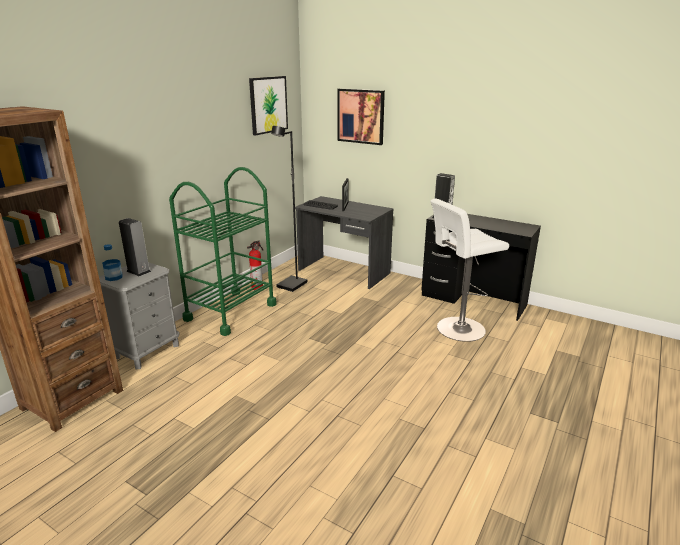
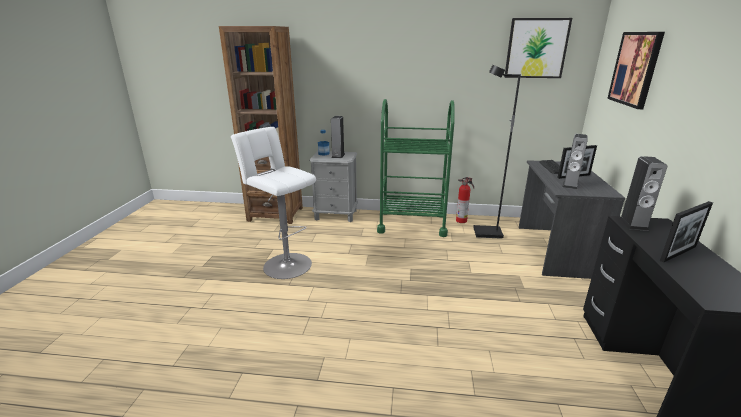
camera: 65 degrees right, 0 degrees up
(359, 212) = (570, 185): none -> speaker
(458, 329) = (538, 368): white stool -> white stool (285, 264)
(481, 222) = (678, 253): none -> picture frame

